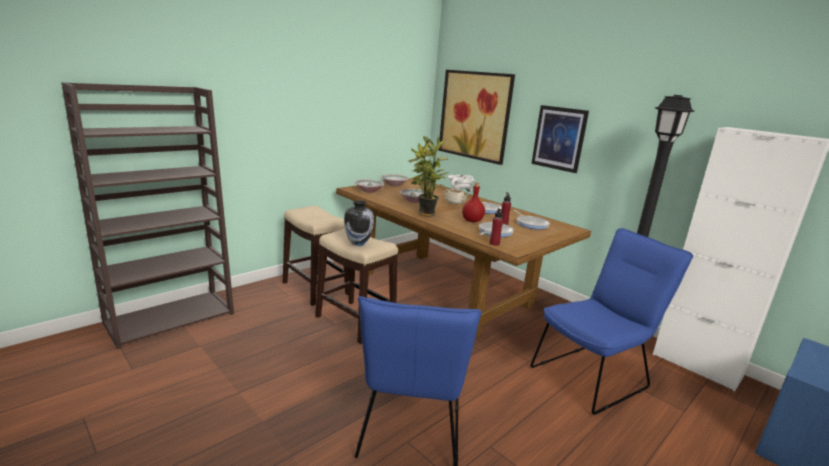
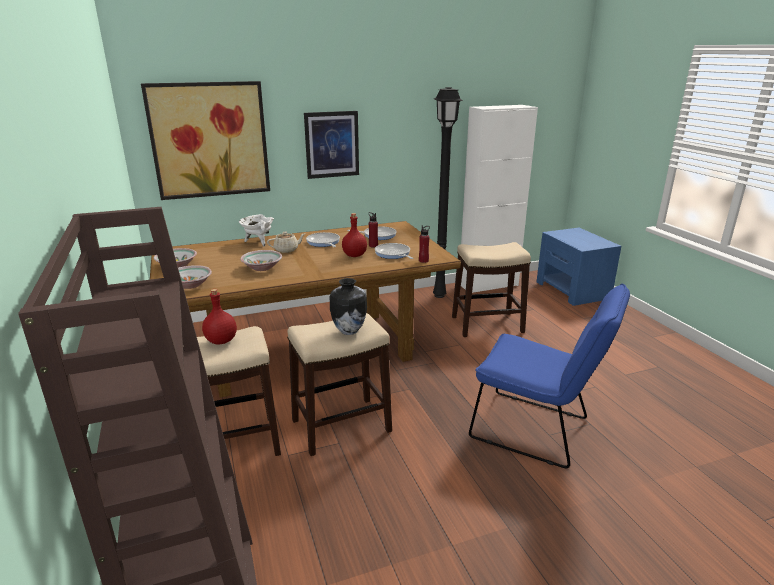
camera: 65 degrees left, 5 degrees up
(321, 215) = (220, 341): none -> red bottle
(425, 214) = (317, 271): potted plant -> none
(594, 375) = (488, 324): blue chair -> stool

